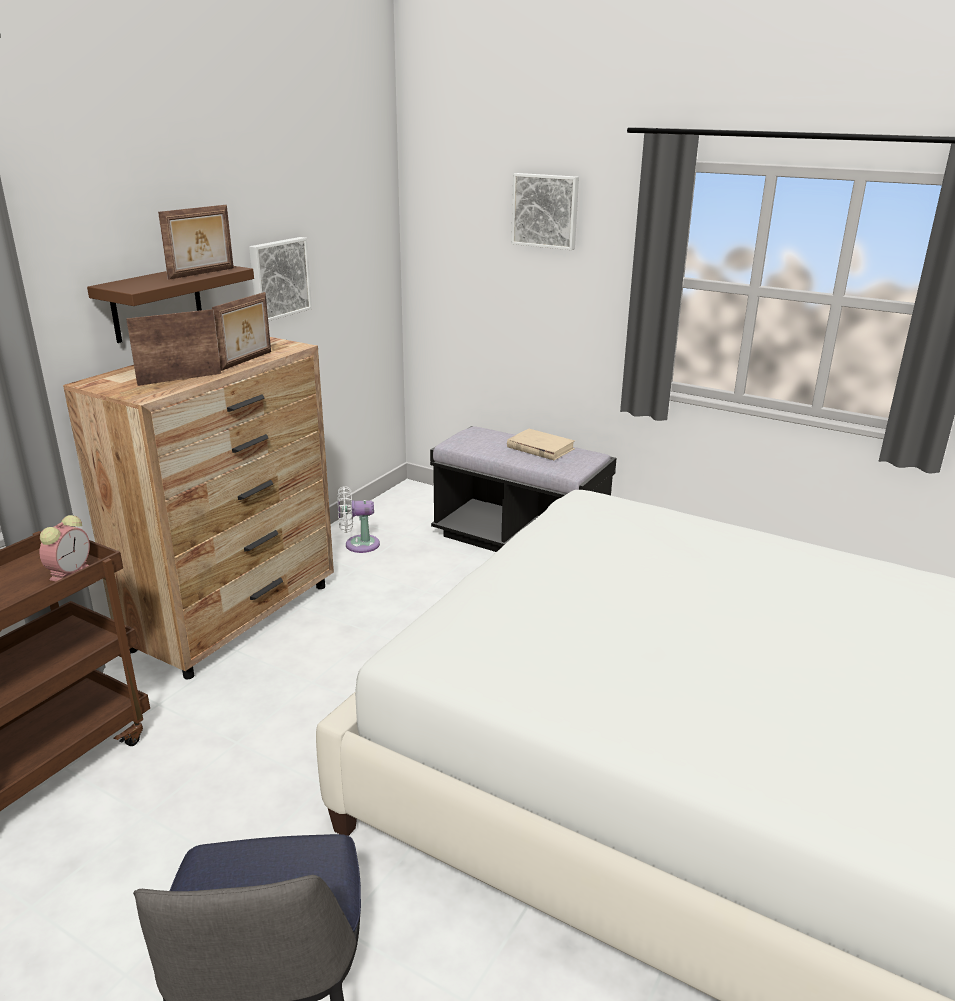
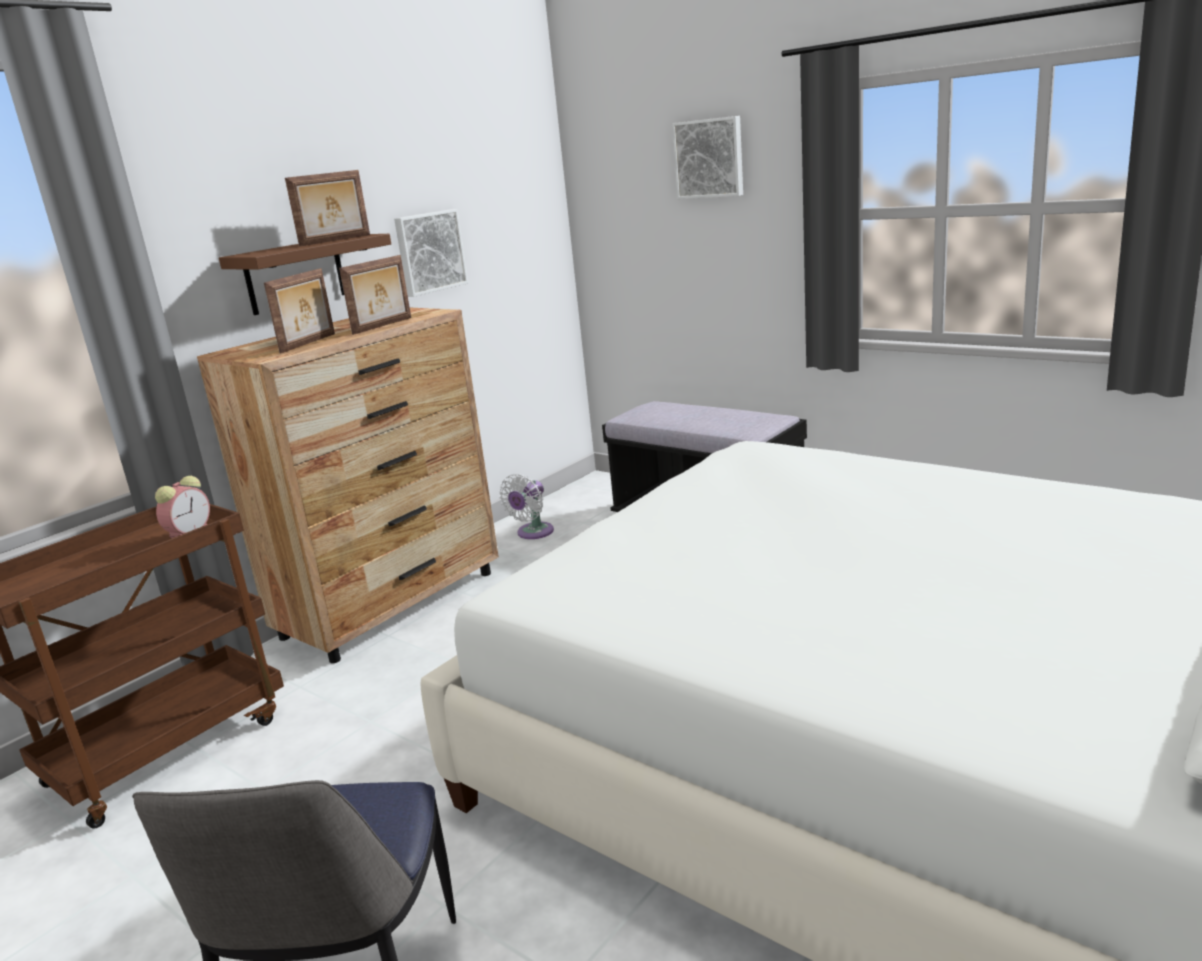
camera: 10 degrees right, 5 degrees down
(179, 379) = (309, 343): picture frame -> picture frame turned 135 degrees clockwise
(358, 544) = (533, 533): white fan -> white fan turned 60 degrees counterclockwise
(540, 448) = (720, 414): beige book -> none

